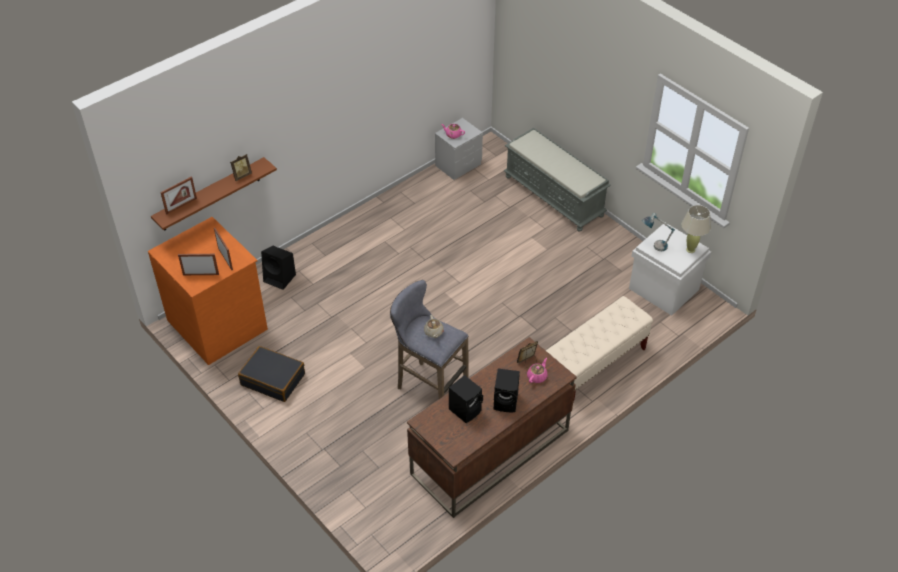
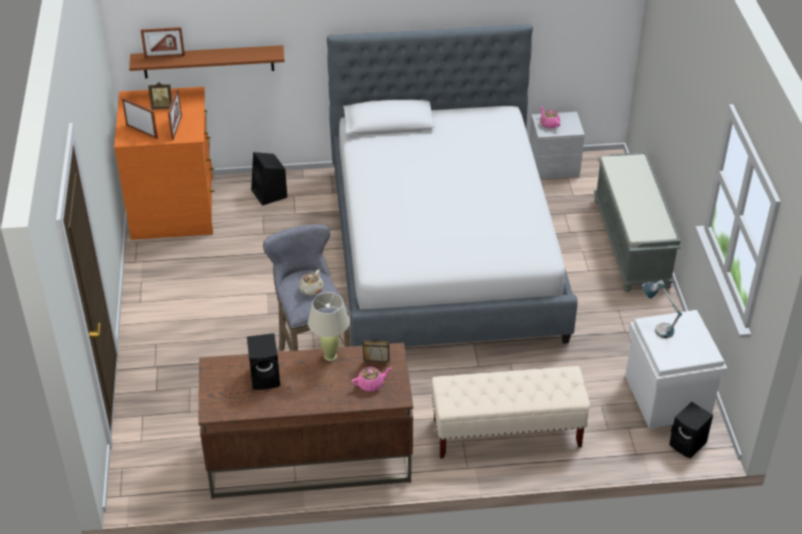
camera: 35 degrees right, 5 degrees down
(241, 176) = (245, 53): picture frame -> picture frame (162, 107)
(273, 379) = (174, 281): black suitcase -> none
(442, 260) = (444, 251): none -> bed
(506, 402) = (314, 391): black speaker -> black speaker (688, 445)
(690, 249) = (698, 352): beige table lamp -> beige table lamp (330, 356)

